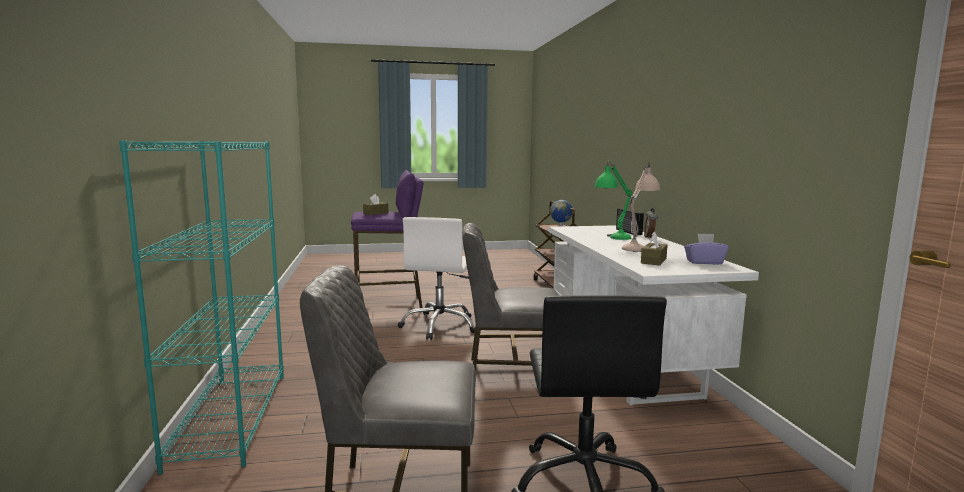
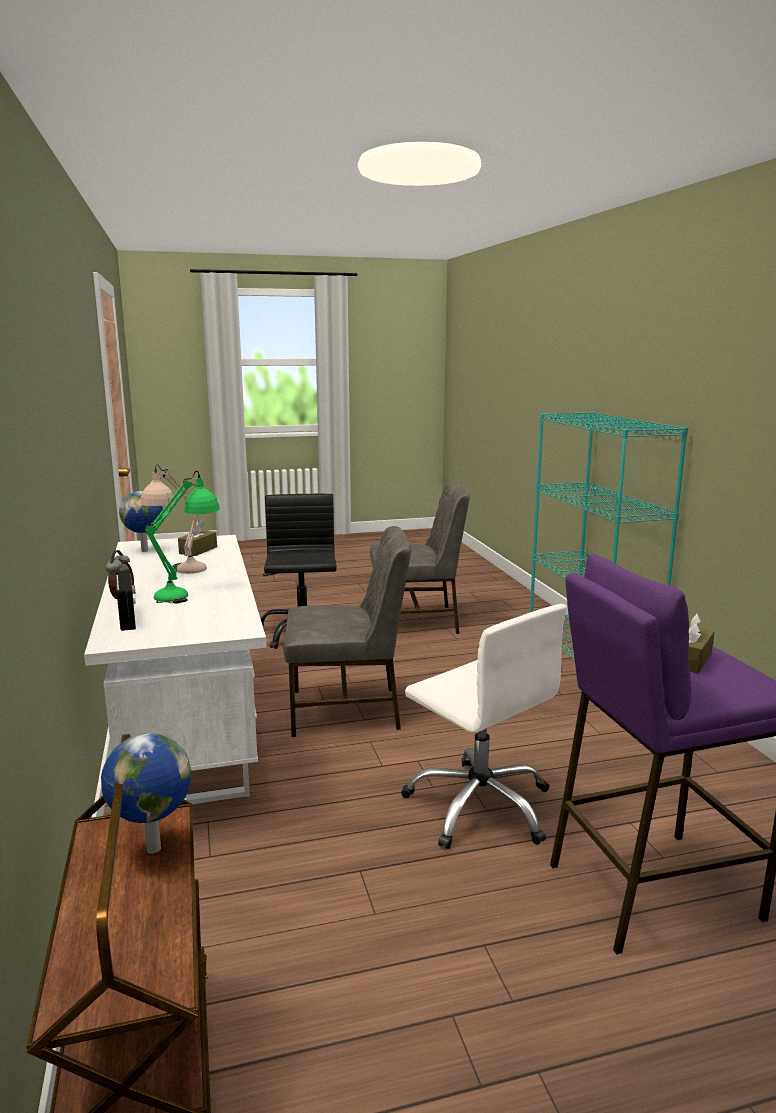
camera: 175 degrees right, 5 degrees up
(440, 326) = (480, 805): white office chair -> white office chair turned 135 degrees clockwise
(704, 262) = (145, 550): purple tissue box -> globe

